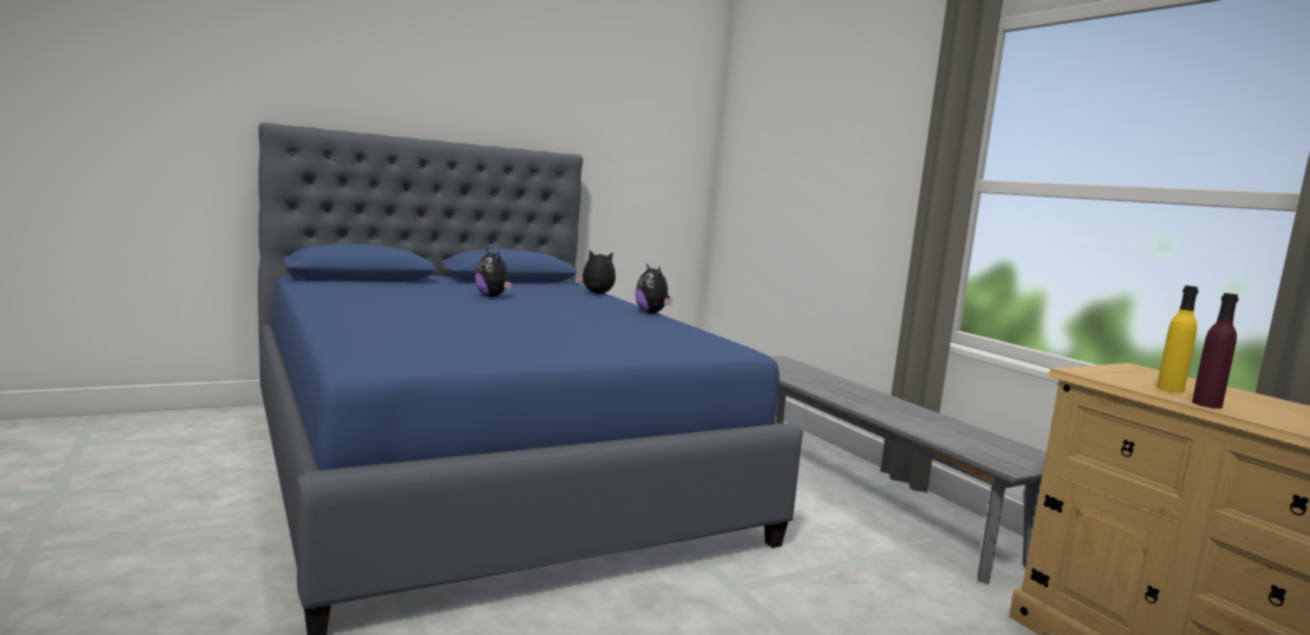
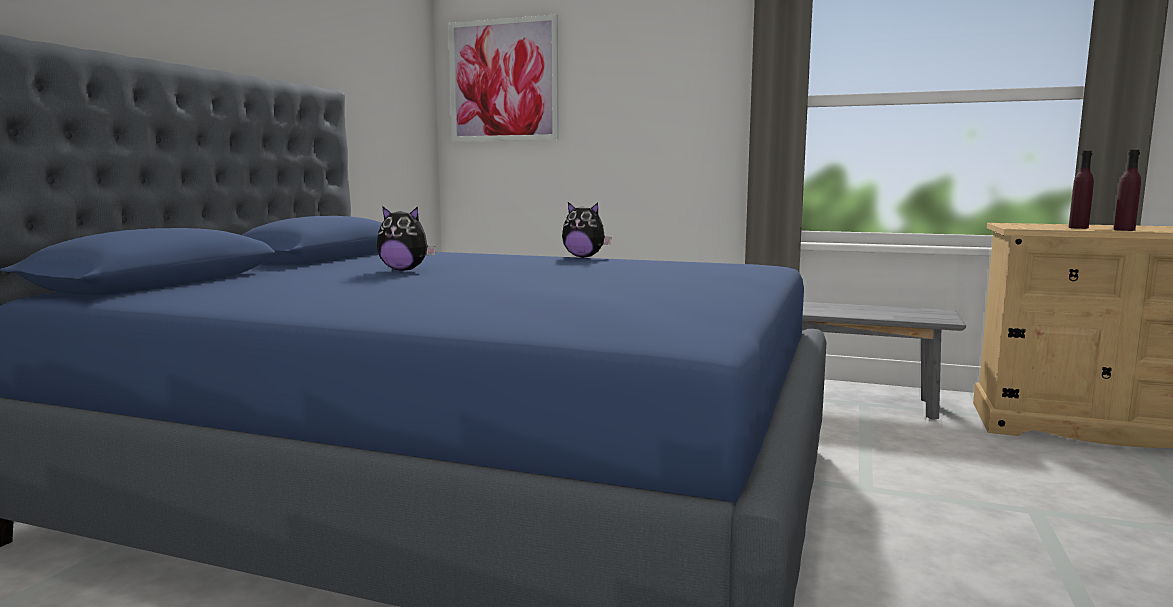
camera: 40 degrees left, 0 degrees up
(596, 294) = (463, 253): plush toy -> none
(757, 147) = (503, 80): none -> picture
(1170, 389) = (1078, 228): yellow bottle -> purple bottle

